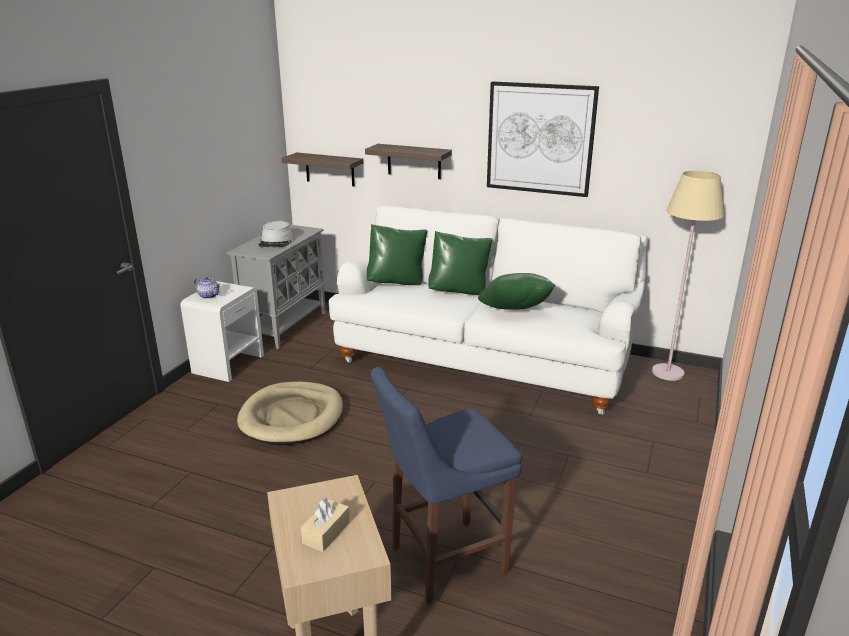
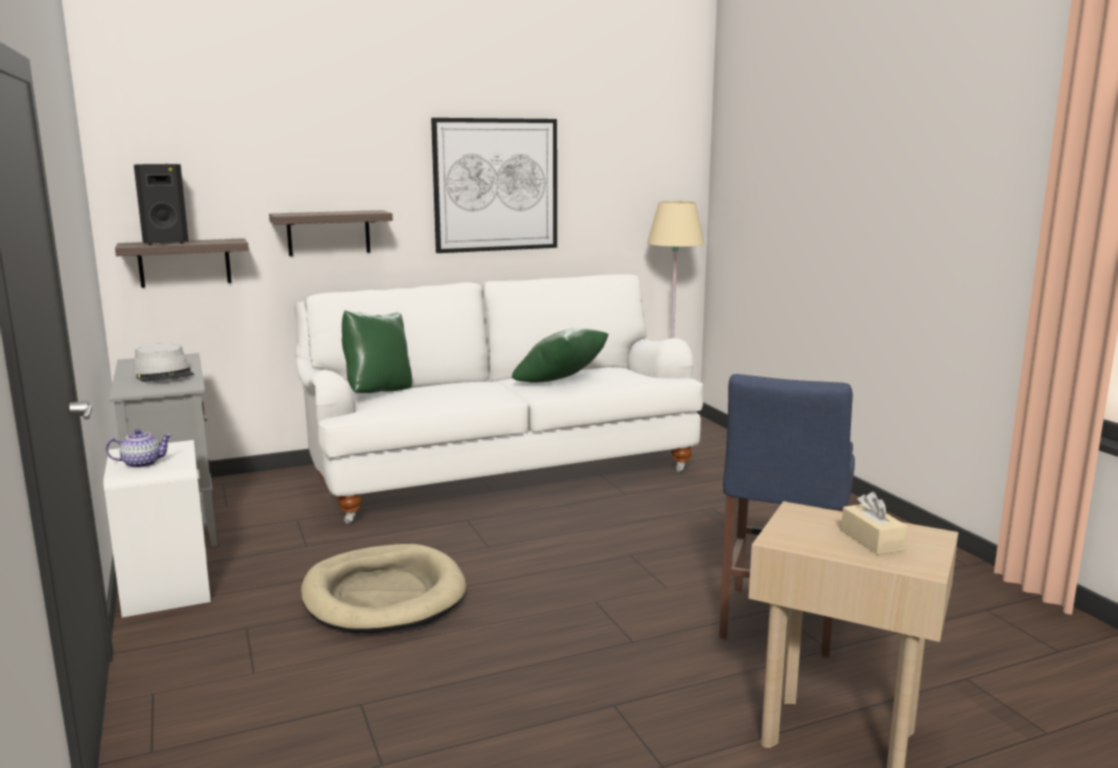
camera: 45 degrees left, 10 degrees down
(313, 157) = (165, 243): none -> black speaker
(459, 292) = (465, 383): green pillow -> none

